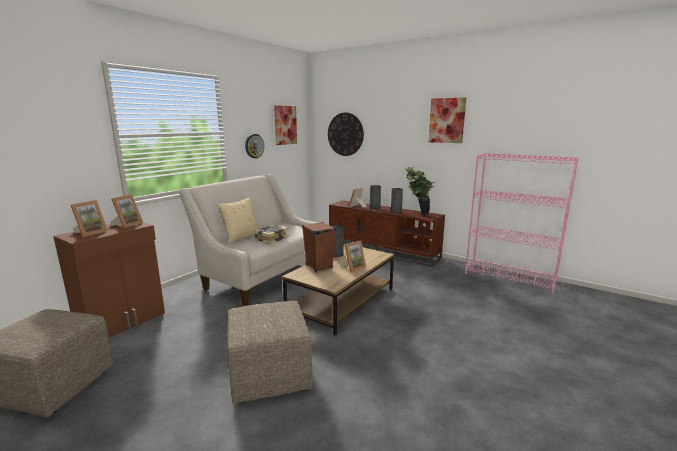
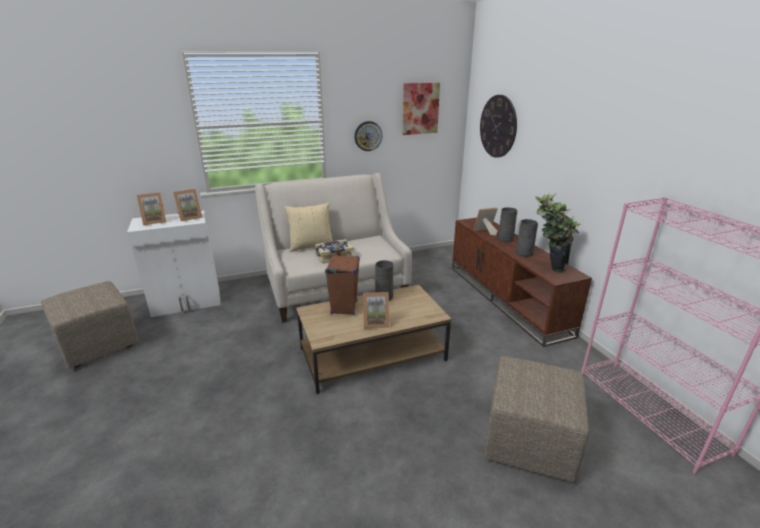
camera: 35 degrees right, 10 degrees up
(123, 322) = (187, 303): brown cabinet -> white cabinet
(269, 374) = (218, 408): beige ottoman -> beige ottoman (528, 440)
(447, 120) = (621, 128): picture -> none

